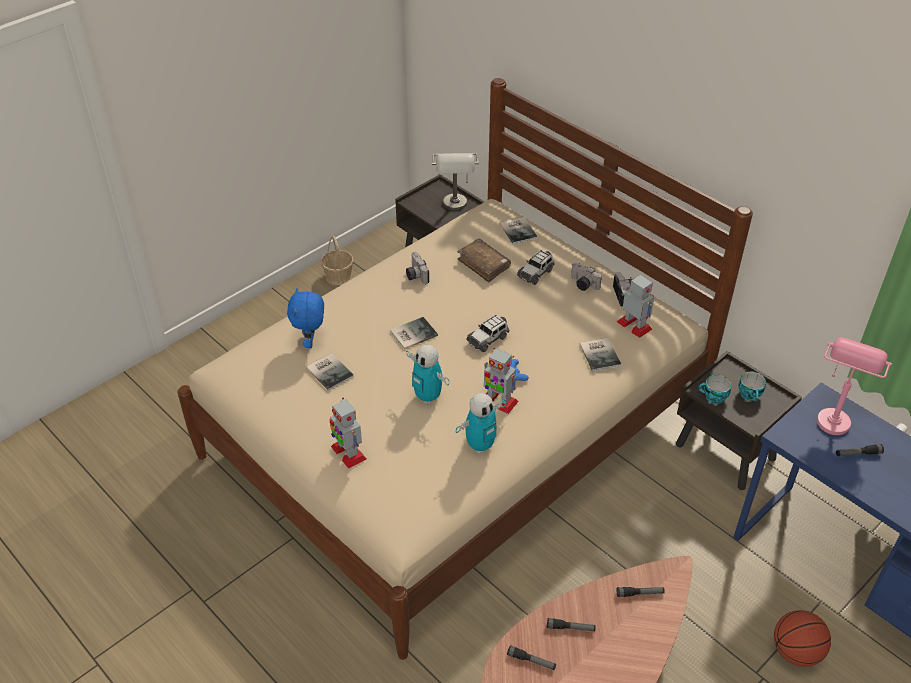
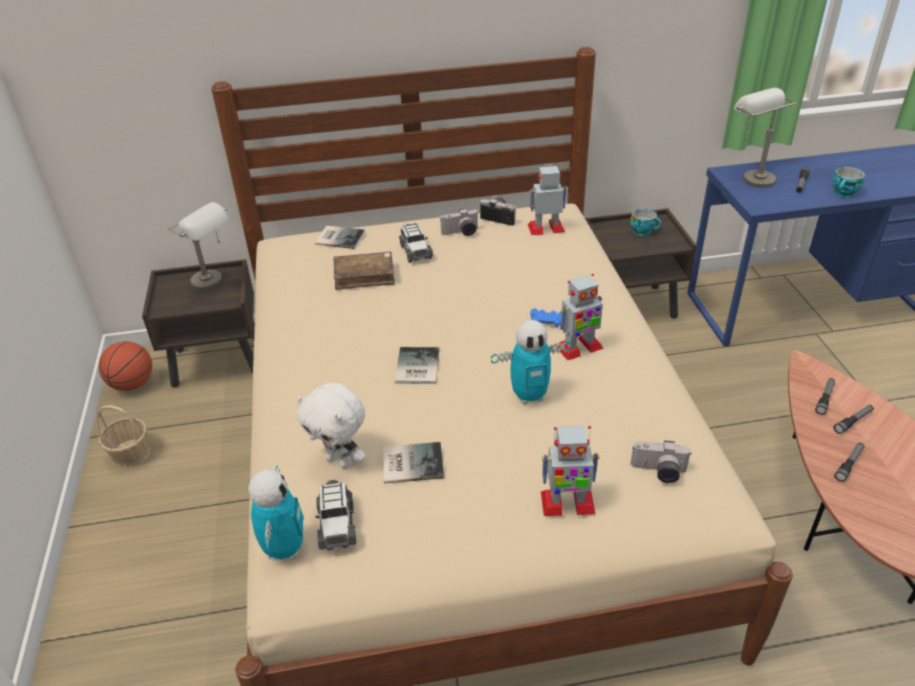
camera: 55 degrees left, 5 degrees down
(310, 342) = (340, 461): blue plush toy -> white plush toy
(415, 275) = (323, 328): camera -> camera (658, 472)
(480, 445) = (635, 387): toy robot -> toy robot (284, 549)
(488, 339) = (480, 318): toy car -> toy car (337, 524)
(531, 661) = (882, 513): flashlight -> flashlight (853, 422)
(600, 354) = (566, 260): book -> none
(713, 397) = (631, 249): cup -> cup (844, 193)
(796, 652) = (861, 370): basketball -> basketball (132, 384)
(834, 415) = (750, 176): pink table lamp -> grey table lamp

